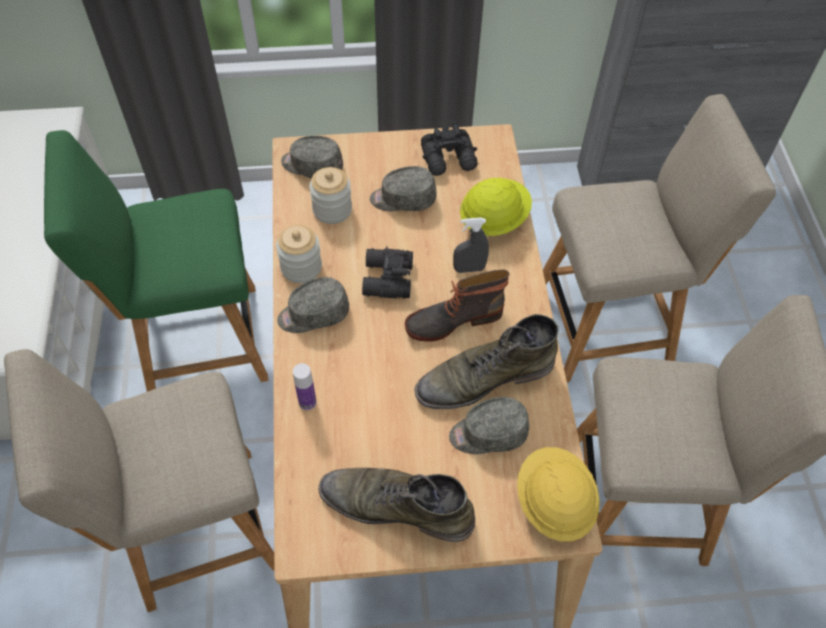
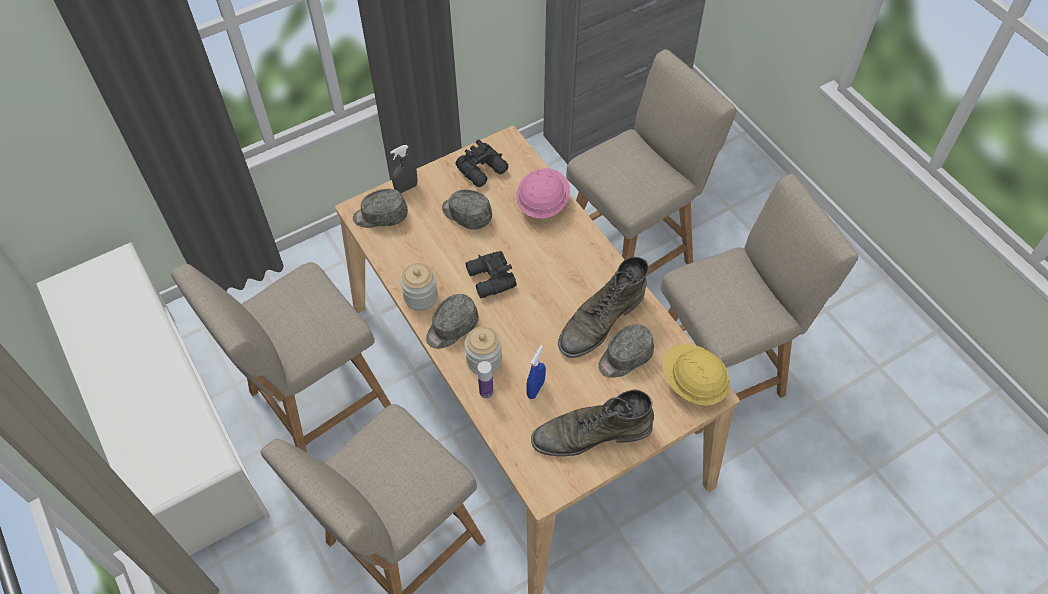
camera: 25 degrees left, 0 degrees up
(195, 343) = (314, 403): green chair -> beige chair
(332, 209) = (417, 243): jar -> jar (484, 360)
(364, 423) = (535, 389): none -> blue spray bottle
(403, 199) = (466, 214): grey cap -> grey cap turned 60 degrees clockwise
(453, 319) = (555, 288): boot -> none
(469, 269) = (545, 247): grey spray bottle -> grey spray bottle (406, 188)
(493, 220) = (542, 203): yellow hard hat -> pink hard hat

